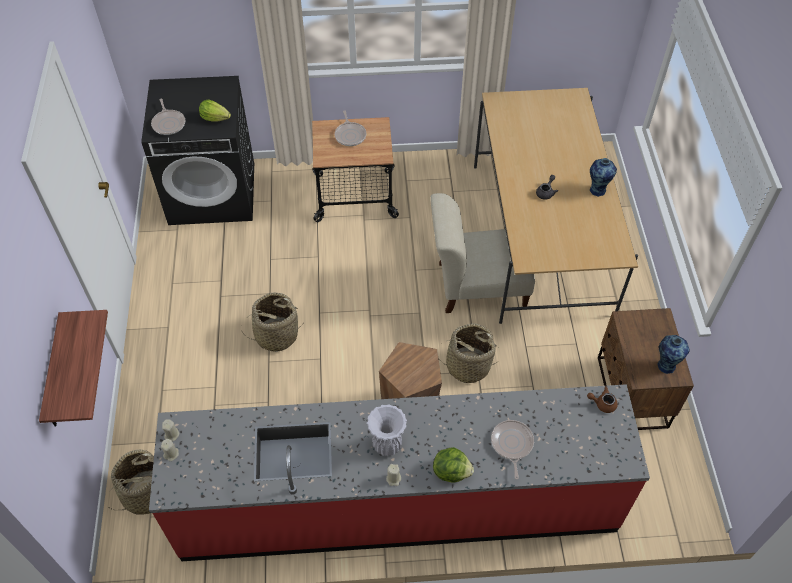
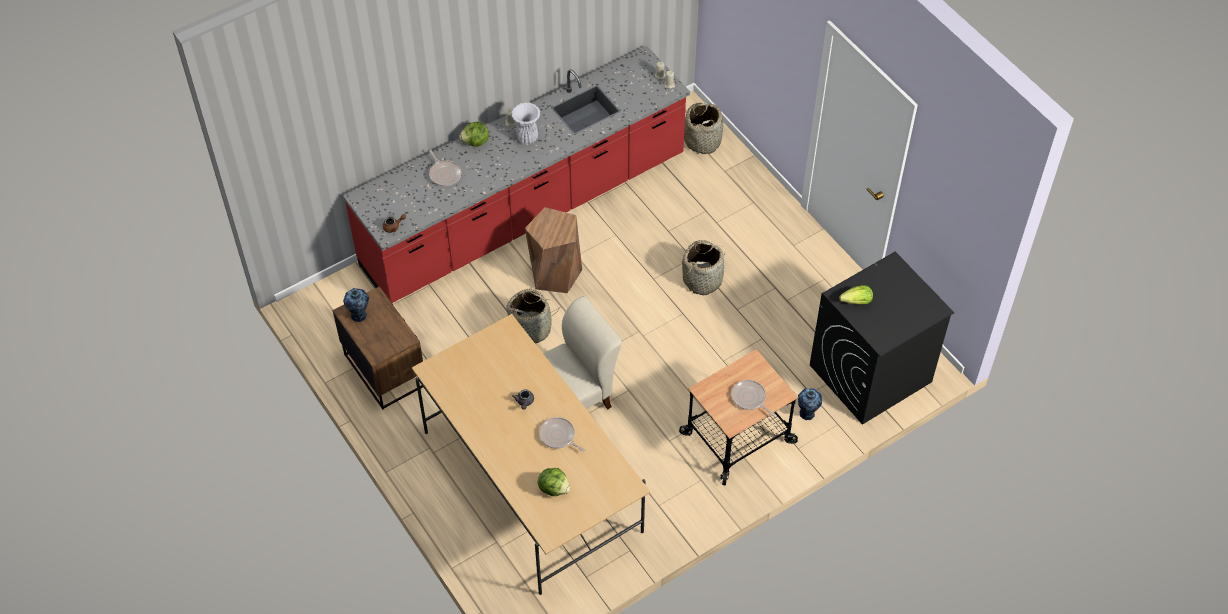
camera: 150 degrees right, 0 degrees up
(55, 375) = (753, 45): shelf -> none
(168, 123) = (890, 277): frying pan -> frying pan (558, 436)
(557, 123) = (554, 488): none -> lettuce
(598, 189) = (478, 428): vase -> vase (807, 414)

